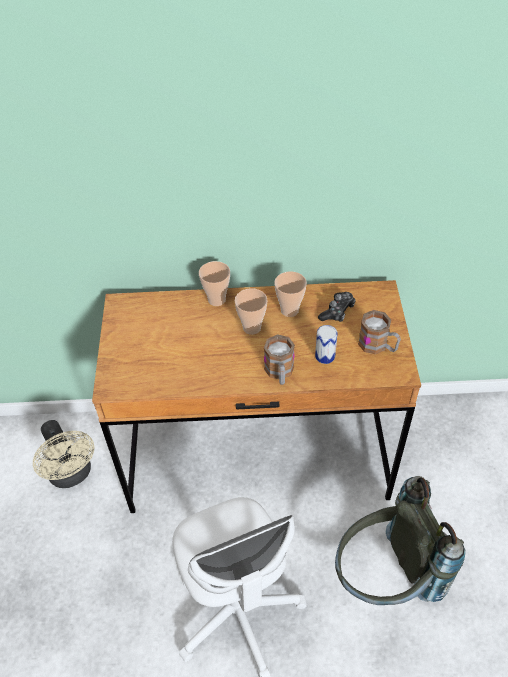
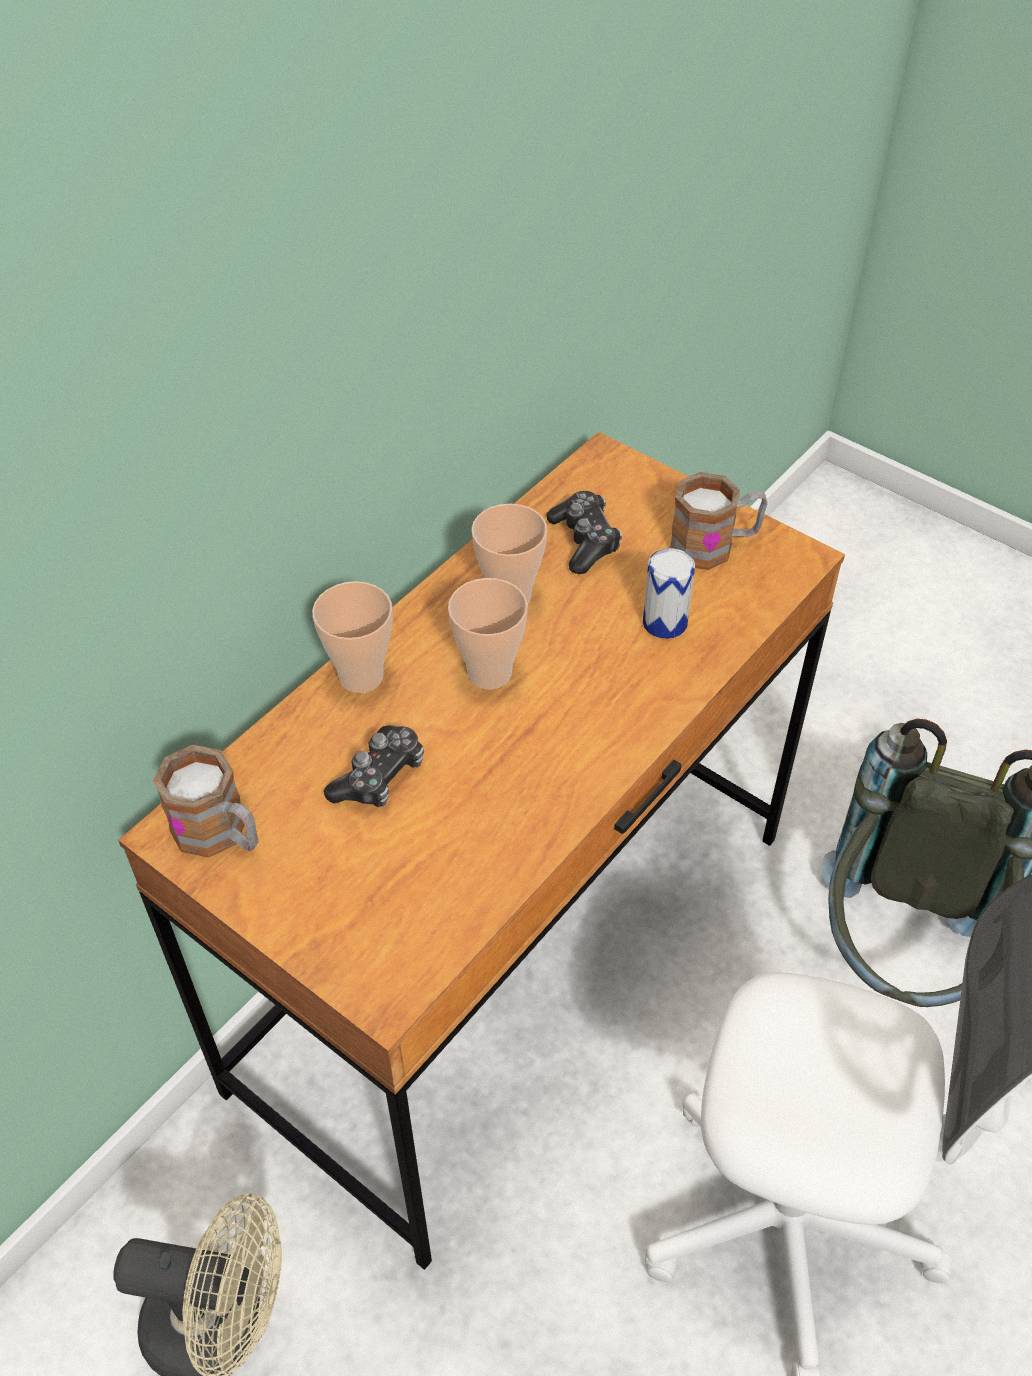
camera: 50 degrees left, 0 degrees up
(183, 331) = (379, 777): none -> game controller
(279, 373) = (637, 706): mug -> mug (220, 834)

